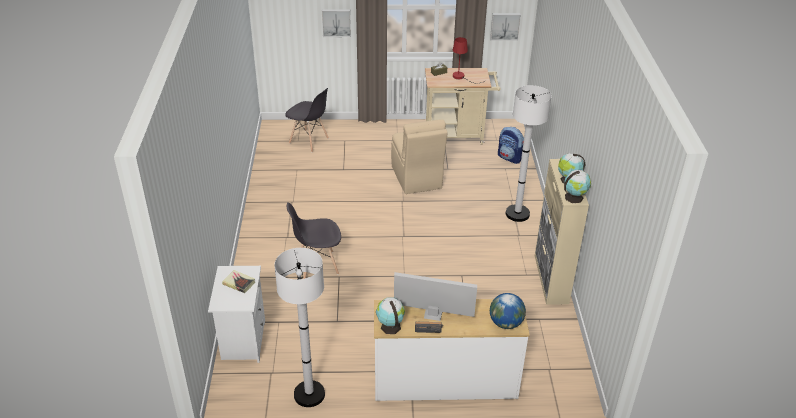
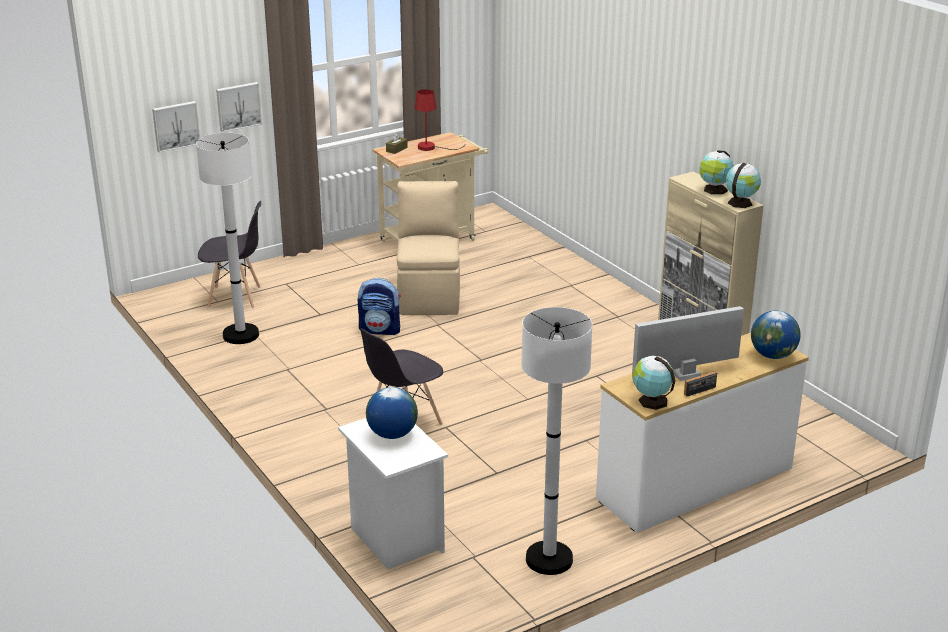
camera: 30 degrees left, 10 degrees down
(239, 283) = (392, 434): book -> globe
(416, 178) = (429, 296): beige chair -> beige chair turned 135 degrees counterclockwise
(505, 26) = (459, 69): picture -> picture (175, 126)
(510, 158) = (522, 244): backpack -> backpack (380, 330)
(517, 214) = (593, 296): white floor lamp -> white floor lamp (241, 335)

